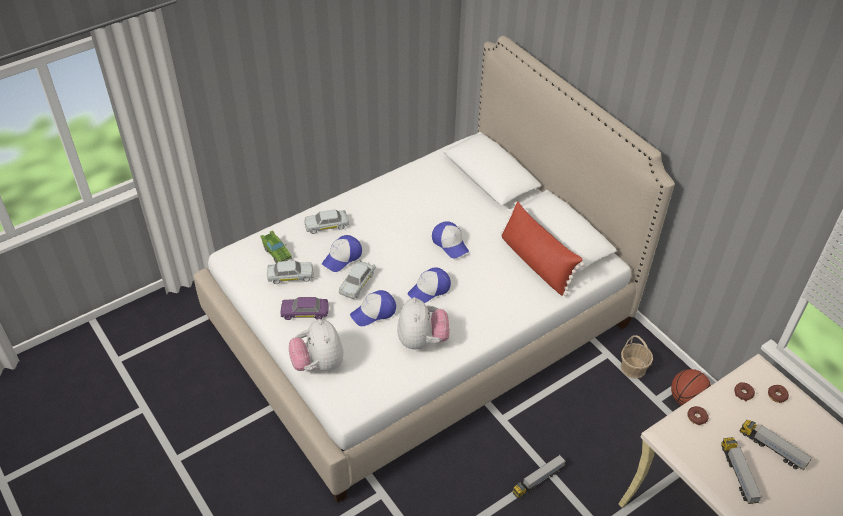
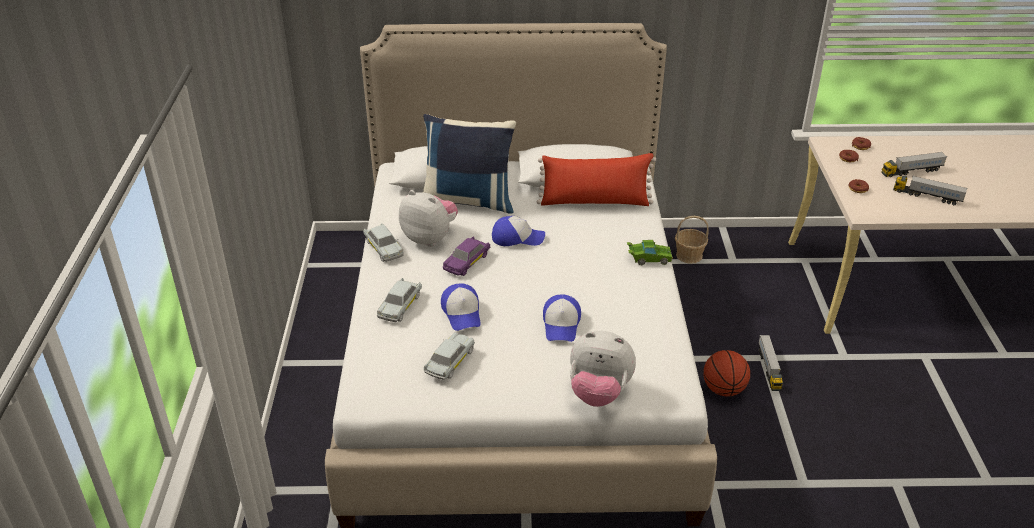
camera: 55 degrees left, 10 degrees down
(276, 252) = (401, 358): green toy car -> green toy car (648, 259)
(305, 312) = (514, 374): purple toy car -> purple toy car (466, 262)
(357, 283) = (510, 318): white toy car -> white toy car (384, 248)
(422, 340) = (629, 308): plush toy -> plush toy (430, 238)
(429, 289) = (566, 276): cap -> none
(471, 197) = (469, 200): none -> blue pillow
(686, 399) = (744, 245): basketball -> basketball (723, 389)

